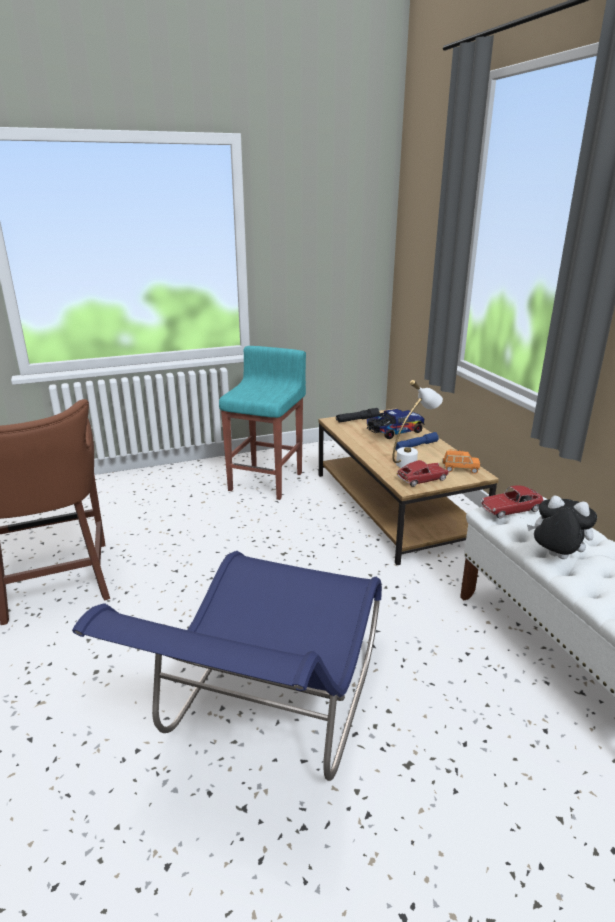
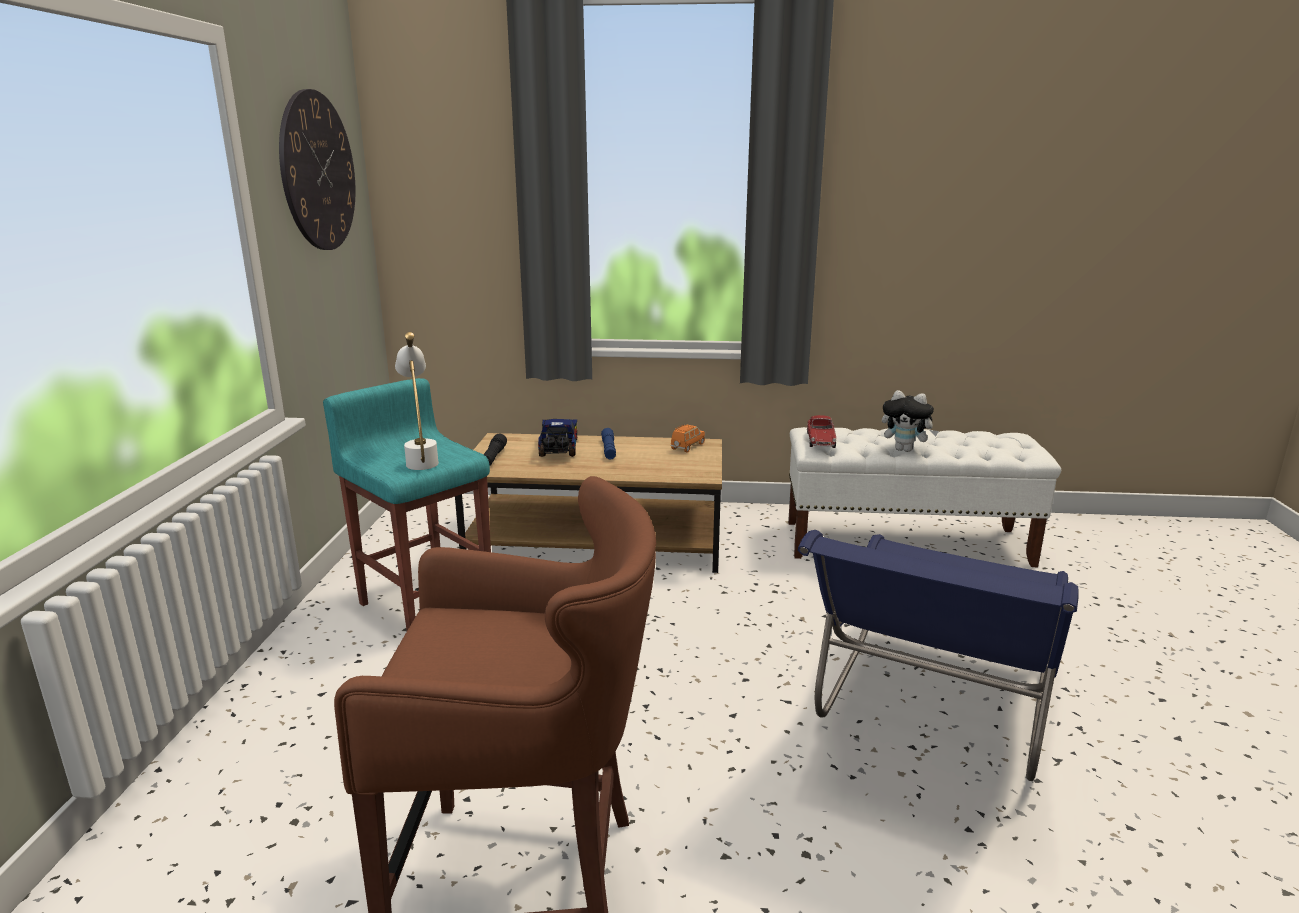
camera: 65 degrees left, 5 degrees down
(267, 714) = (930, 716): blue chair -> blue chair turned 75 degrees clockwise
(327, 215) = (318, 171): none -> wall clock
(412, 461) = (645, 460): white table lamp -> white table lamp (421, 459)
(422, 479) = (692, 466): toy car -> none
(555, 557) = (905, 450): plush toy -> plush toy turned 120 degrees counterclockwise

